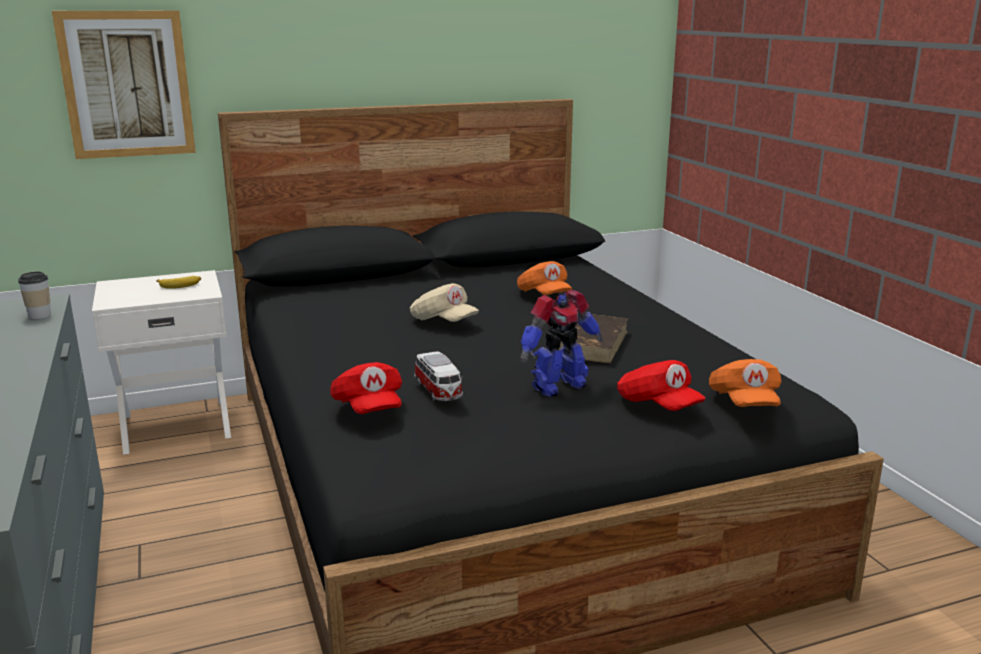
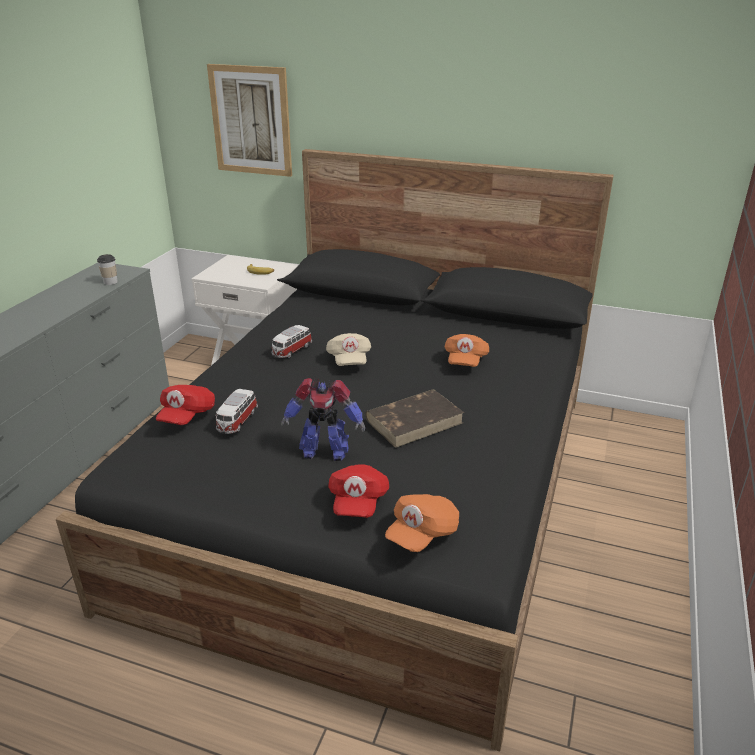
camera: 40 degrees right, 10 degrees up
(364, 332) = (291, 351): none -> toy car

